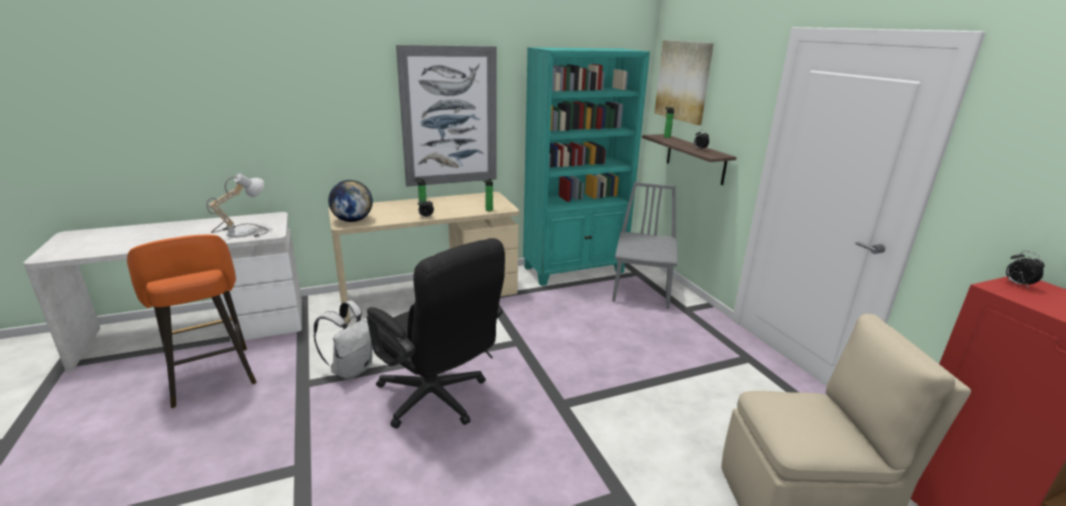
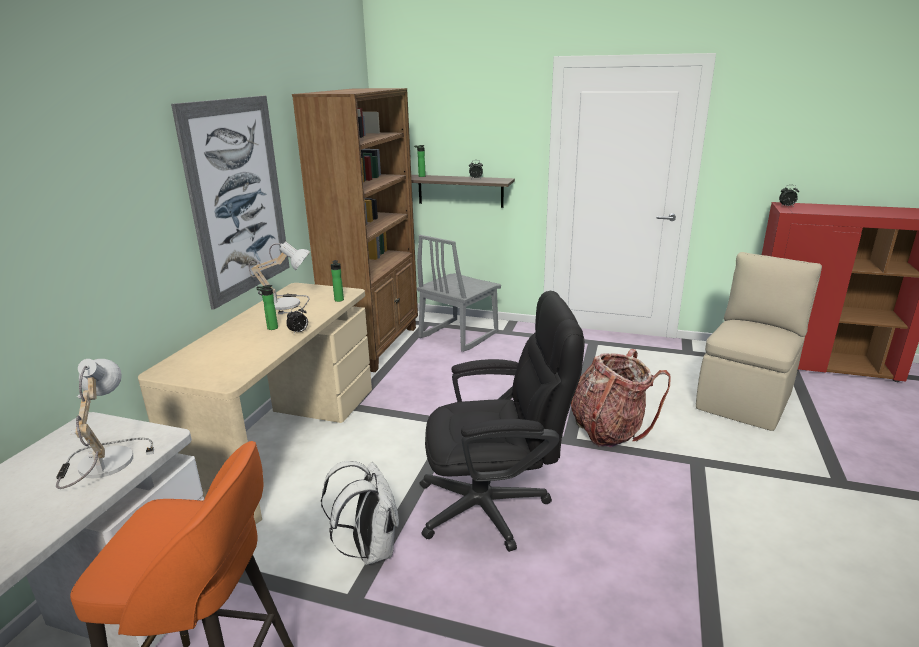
camera: 50 degrees left, 0 degrees up
(352, 220) = (225, 373): globe -> none
(463, 201) = (288, 303): none -> table lamp
(575, 270) = (375, 345): turquoise bookcase -> brown bookcase
(605, 421) = (609, 430): none -> backpack
(642, 292) = (458, 335): grey chair -> grey chair turned 105 degrees counterclockwise
(683, 81) = (424, 116): picture -> none

